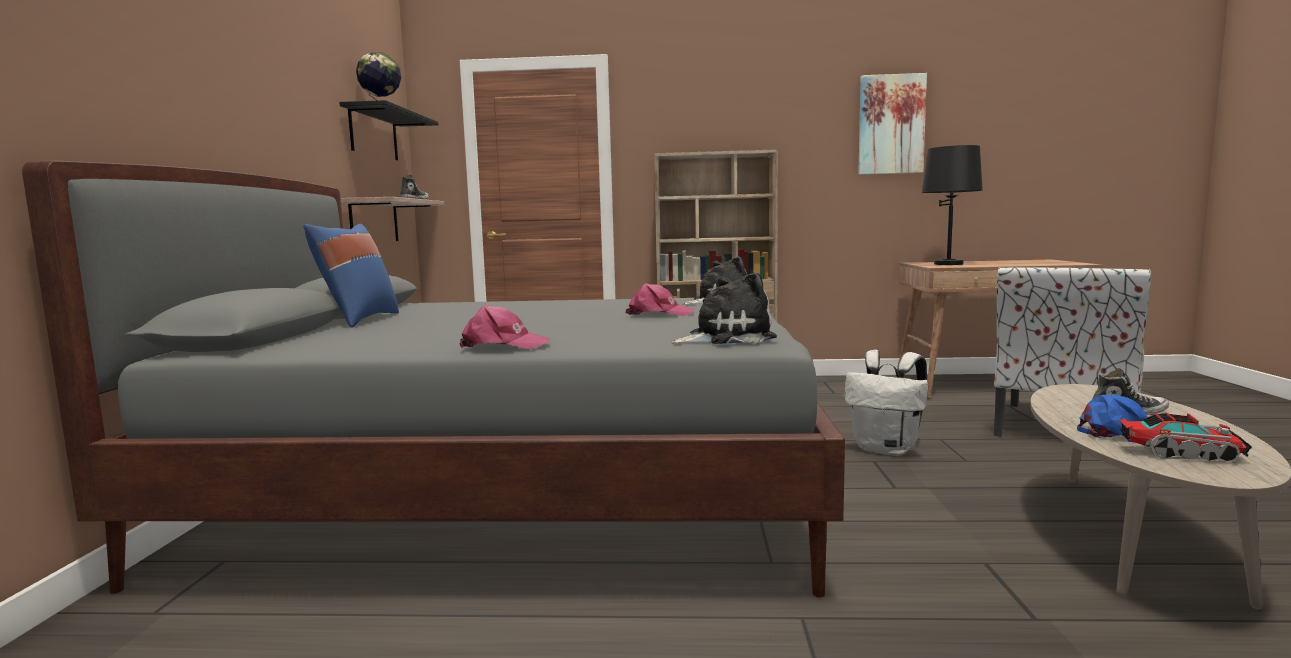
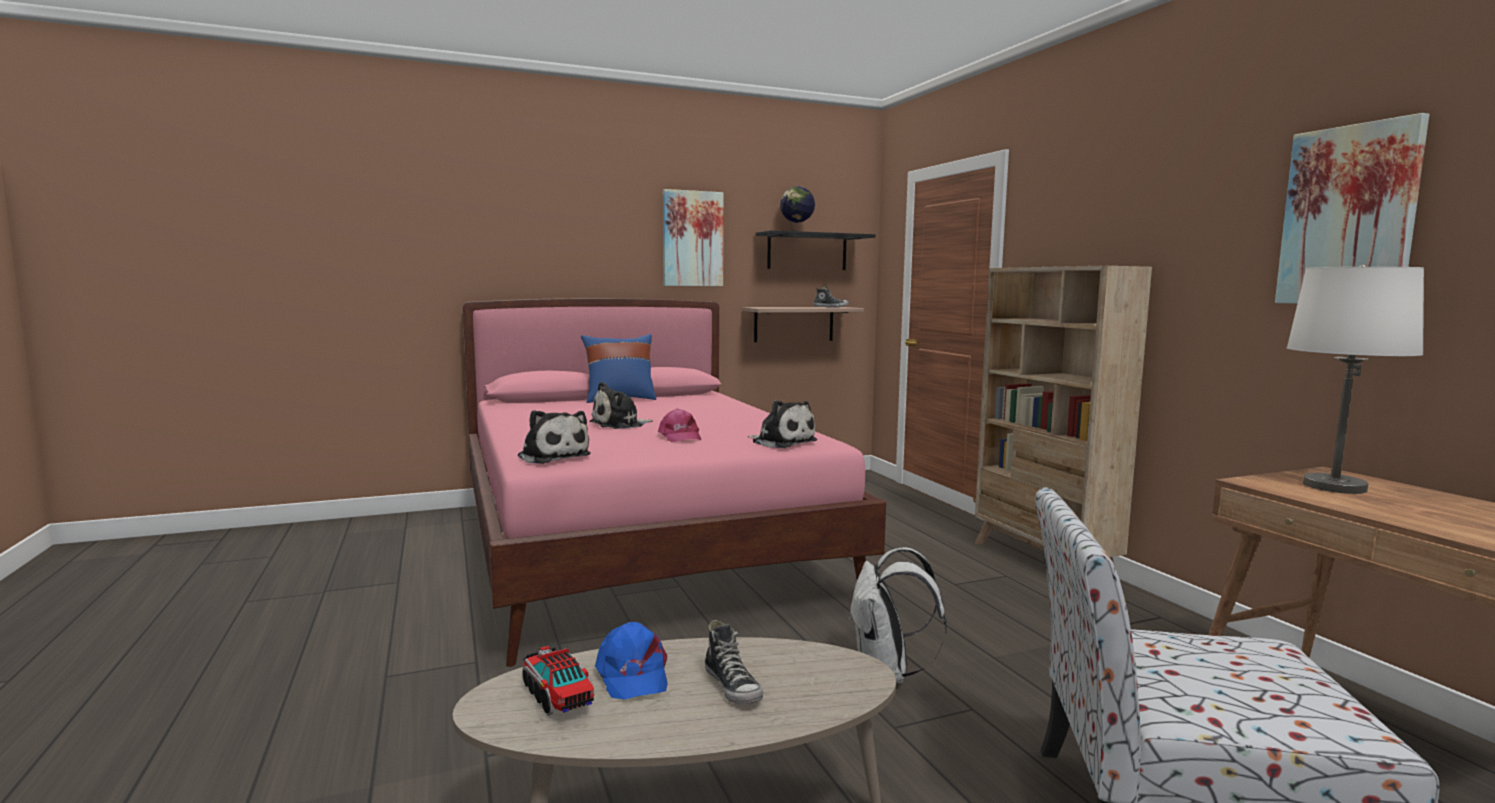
camera: 65 degrees right, 0 degrees up
(293, 97) = (692, 239): none -> picture
(503, 345) = (517, 428): pink cap -> none
(518, 493) = (641, 549): grey bed -> pink bed
(559, 321) = (620, 425): none -> plush toy
(949, 264) = (1335, 487): black table lamp -> white table lamp
(1181, 454) = (558, 696): toy truck -> toy truck turned 150 degrees clockwise

